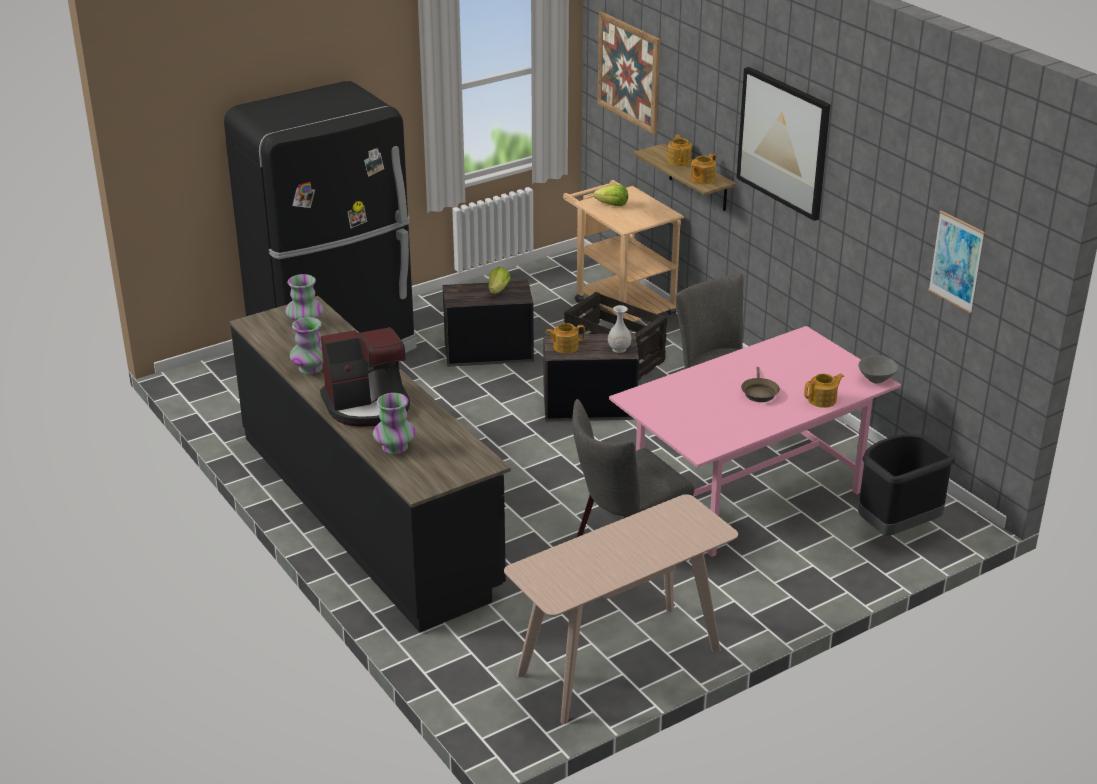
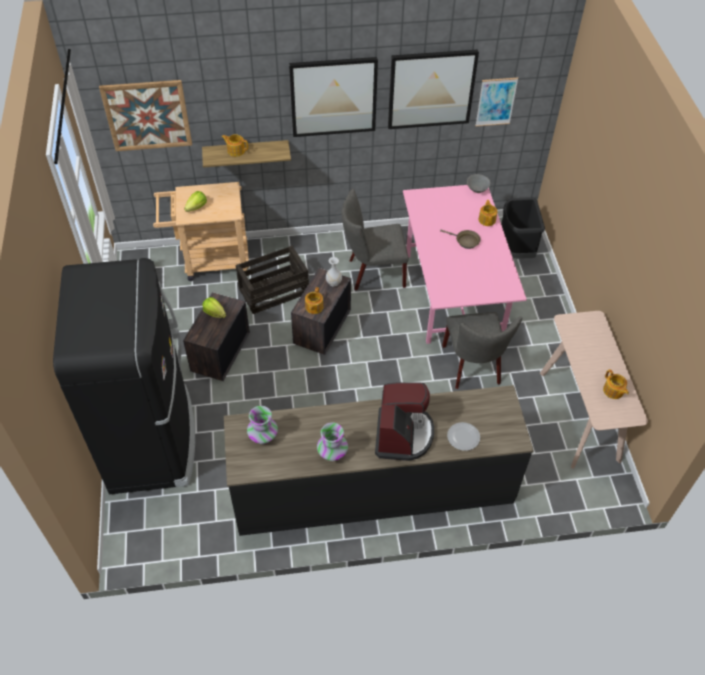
camera: 65 degrees left, 20 degrees up
(395, 447) = (463, 437): vase -> plate
(702, 179) = (271, 152): teapot -> teapot (613, 391)
(882, 191) = (431, 89): none -> picture

